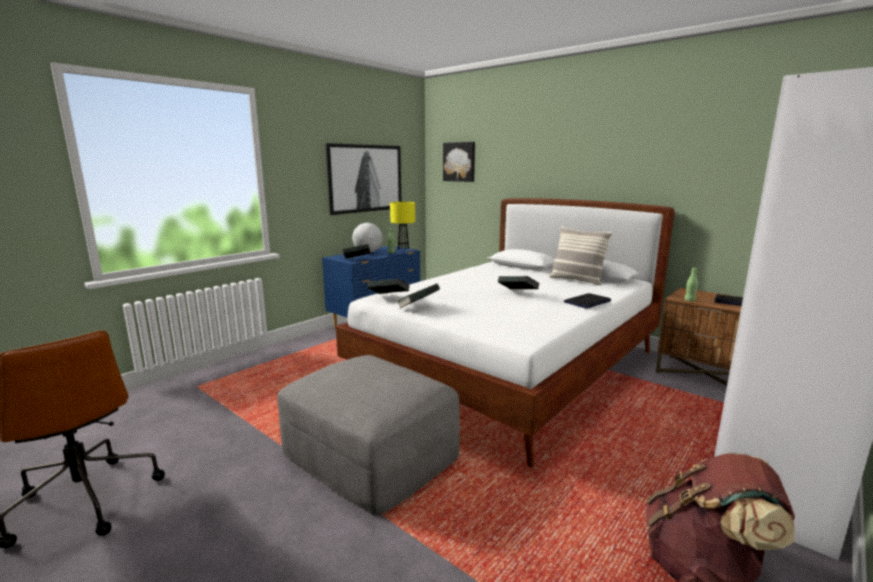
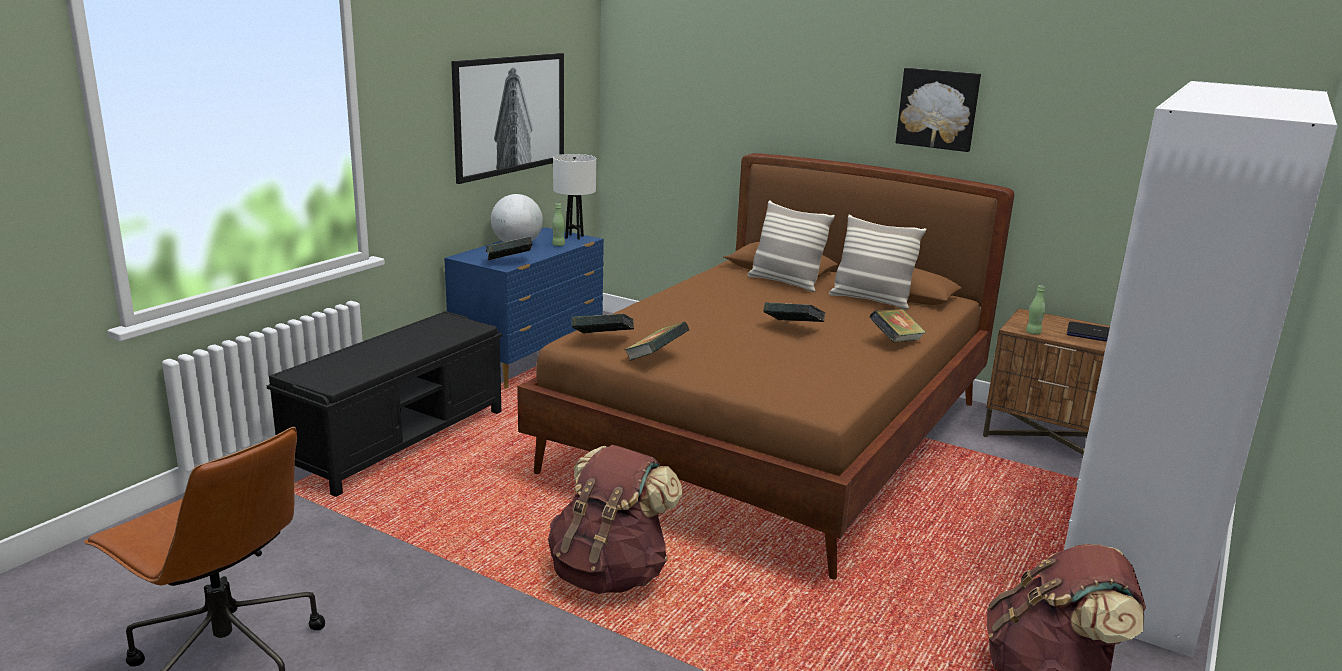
camera: 10 degrees left, 5 degrees up
(280, 361) = (400, 440): none -> black bench
(371, 453) = (610, 574): grey ottoman -> brown backpack
(403, 249) = (574, 237): yellow table lamp -> white table lamp
(459, 162) = (666, 83): picture -> picture (938, 109)
(511, 368) = (774, 438): white bed -> brown bed
(523, 271) = (785, 283): none -> pillow
(587, 302) = (895, 341): laptop -> book

